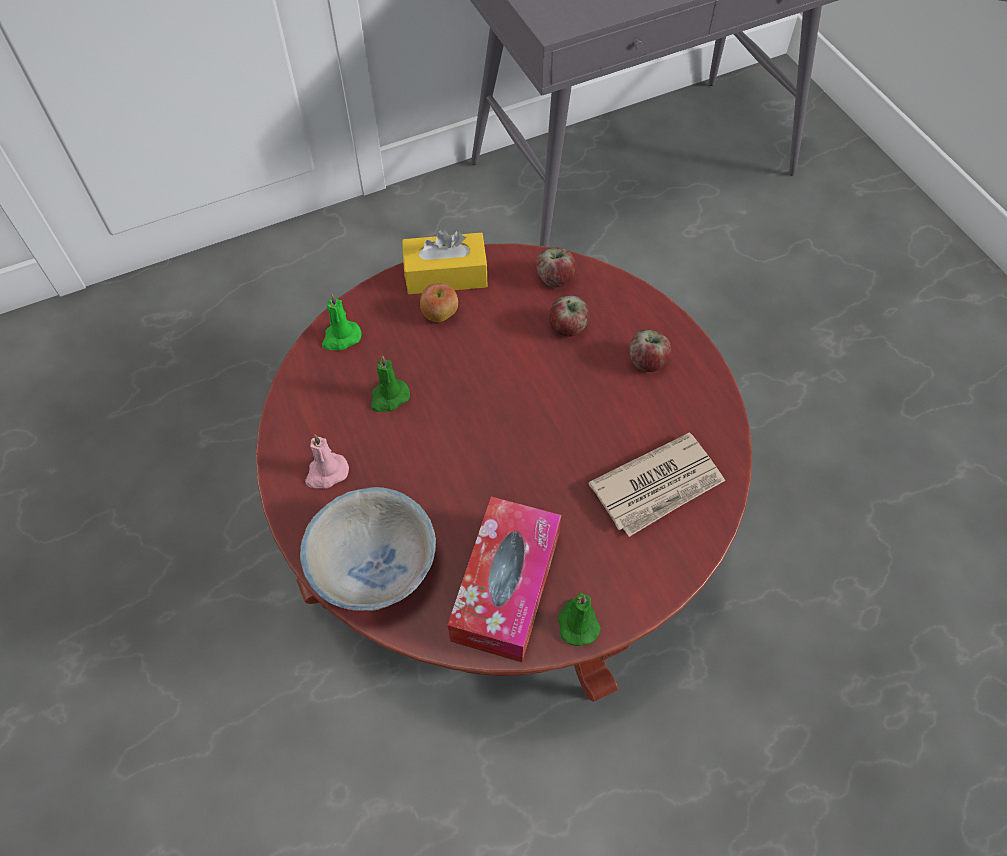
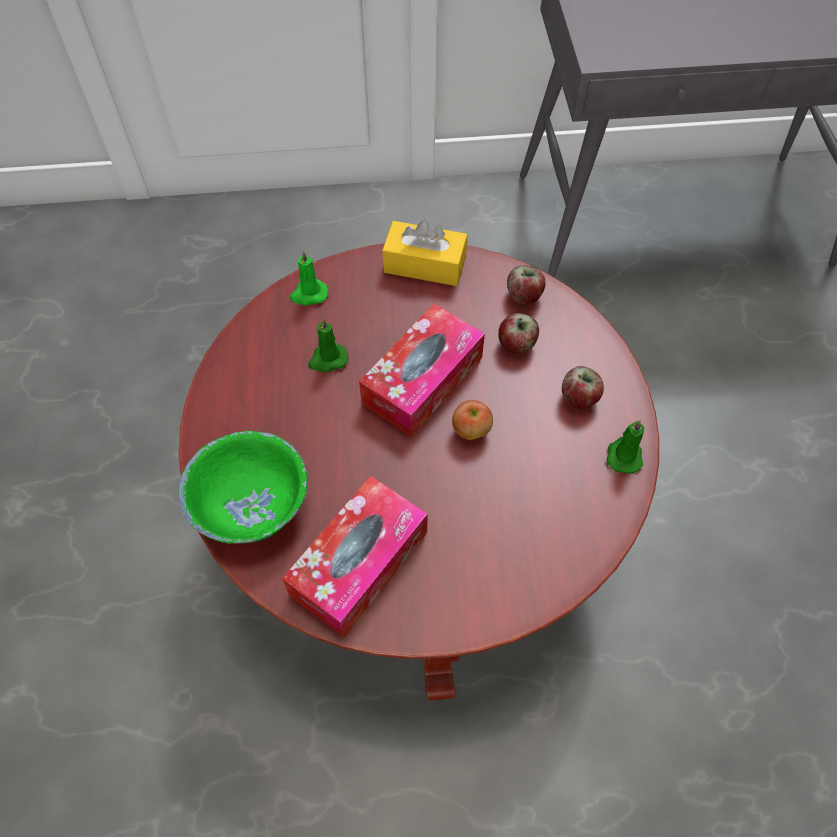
camera: 20 degrees right, 0 degrees up
(326, 473) = (245, 409): pink candle -> none
(374, 567) = (251, 506): white bowl -> green bowl
(440, 315) = (404, 299): apple -> apple (471, 431)
(492, 389) = (422, 380): none -> tissue box
(577, 622) = (409, 618): green candle -> green candle (624, 455)
(658, 487) = (540, 519): newspaper -> none

